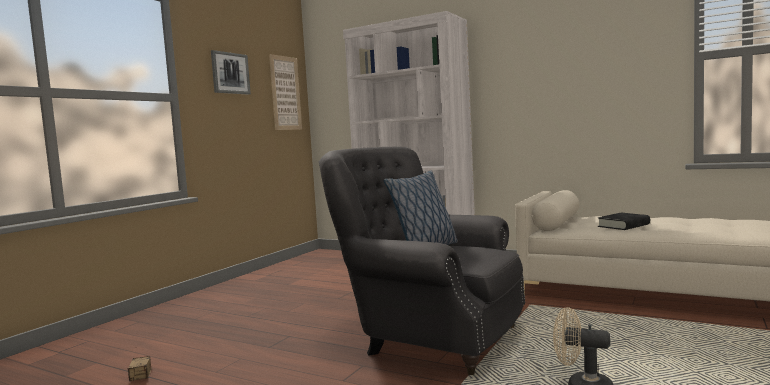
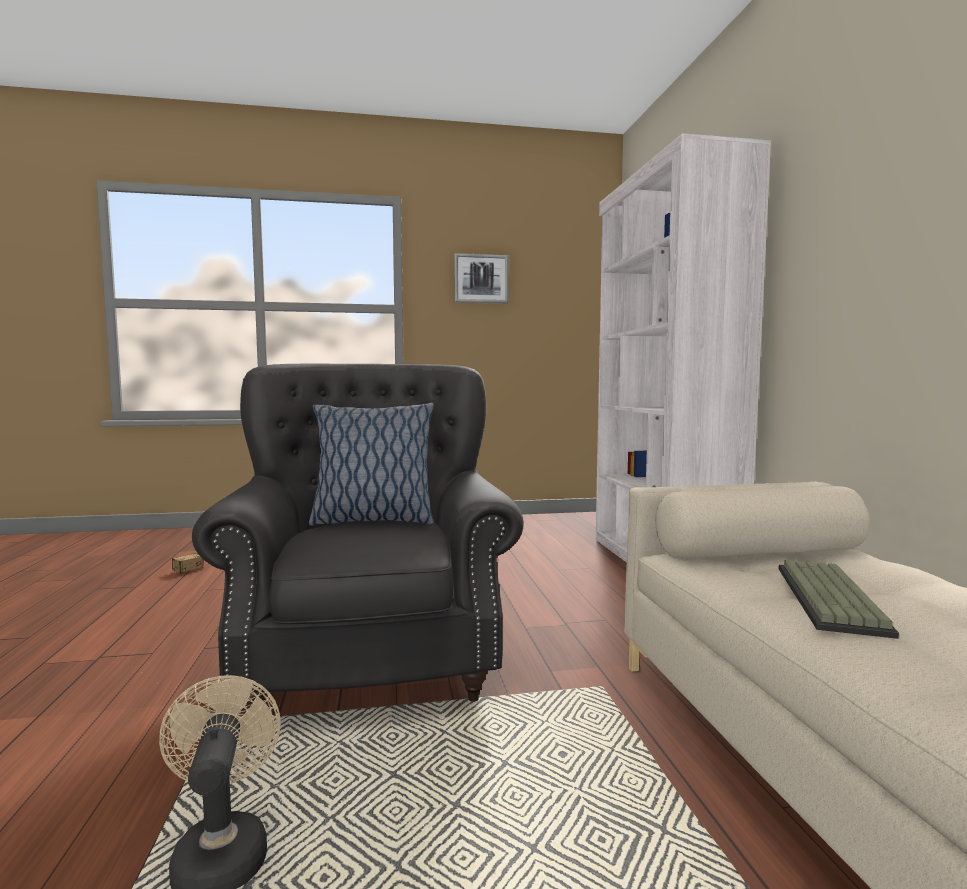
camera: 50 degrees right, 0 degrees up
(285, 93) = (574, 300): picture -> none
(623, 225) = (833, 599): black book -> keyboard

